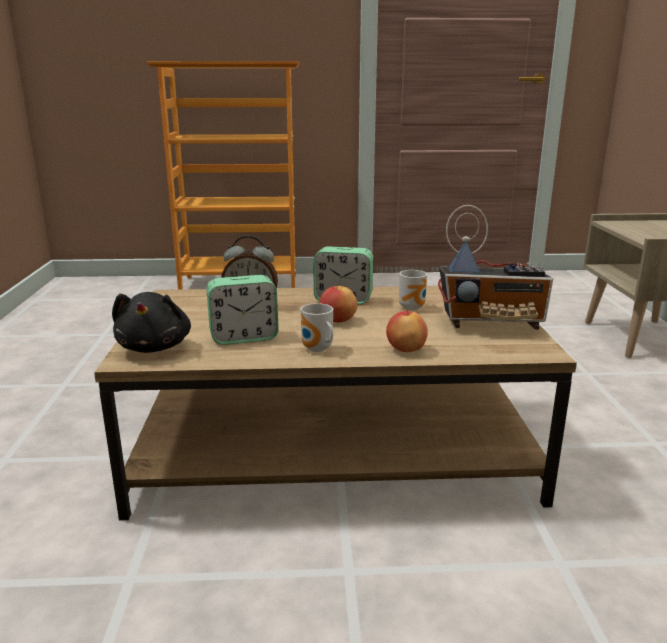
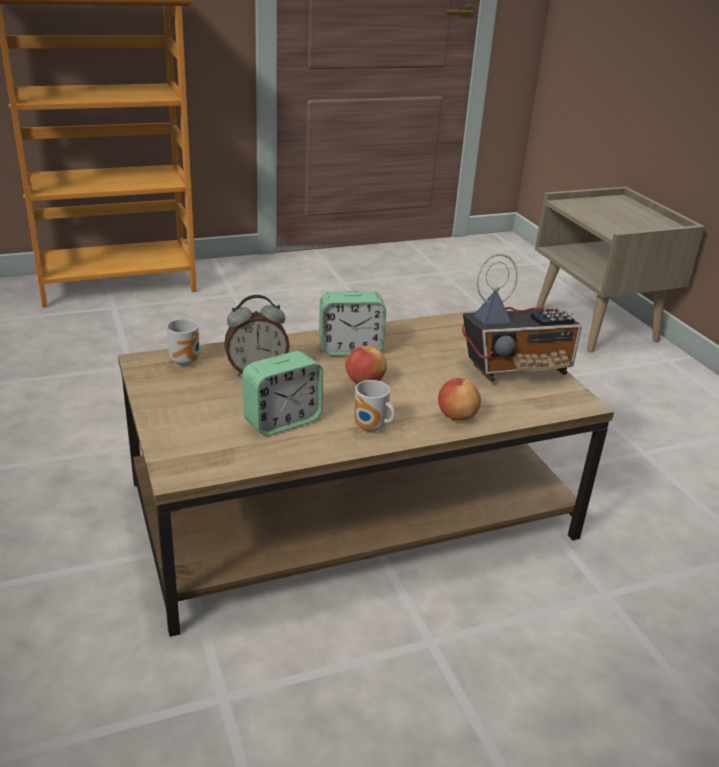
camera: 20 degrees left, 10 degrees up
(155, 347) = (195, 448): black plush toy -> none
(413, 307) = (430, 353): mug -> mug (187, 361)

